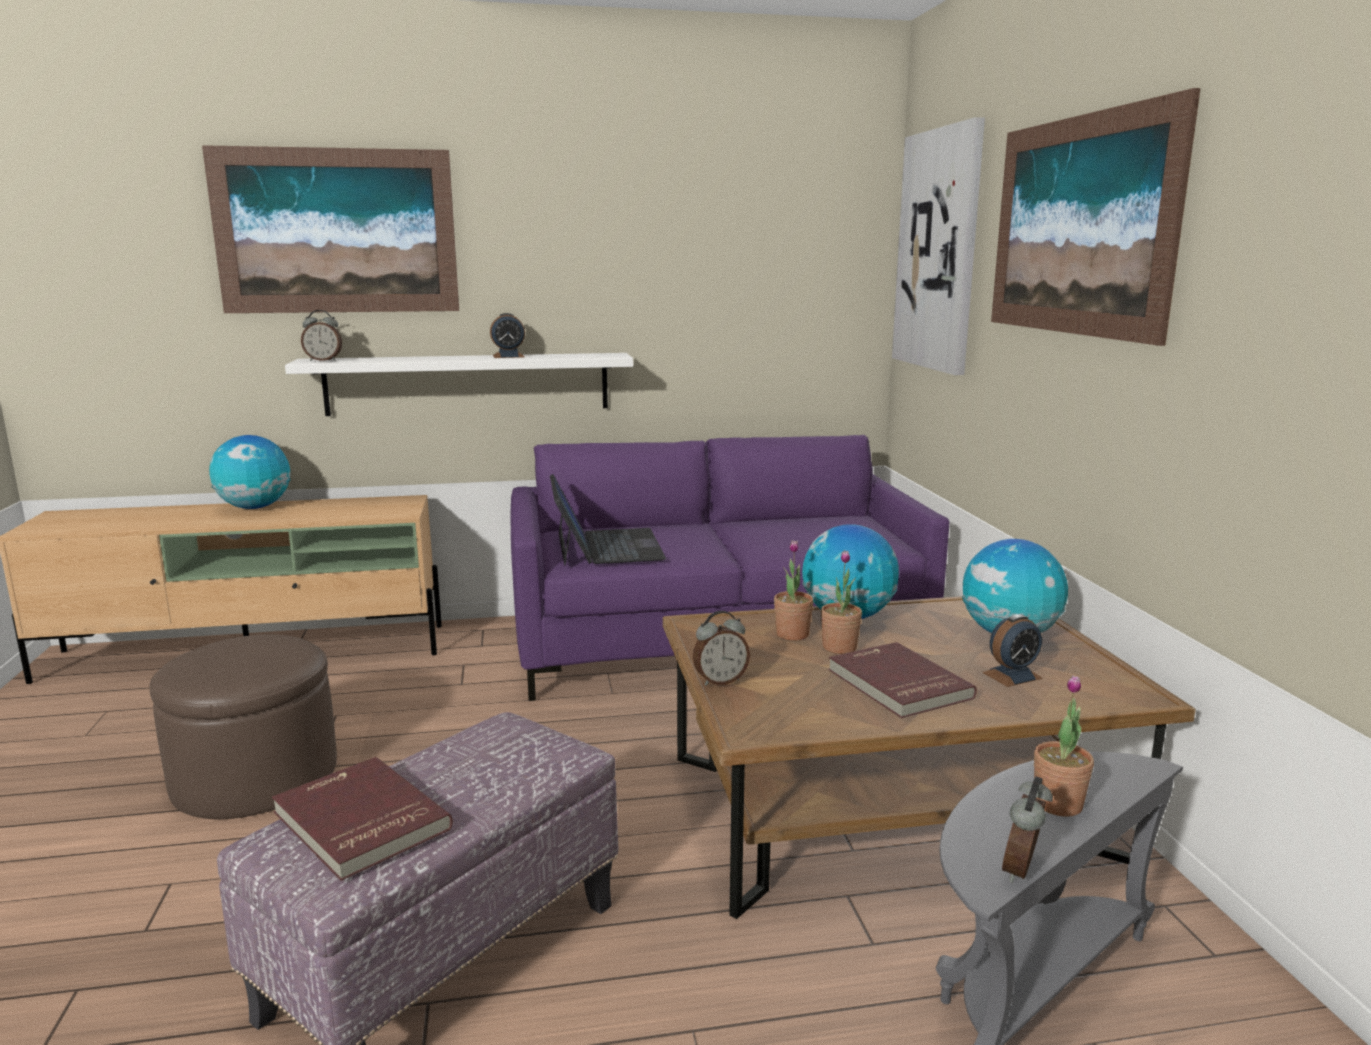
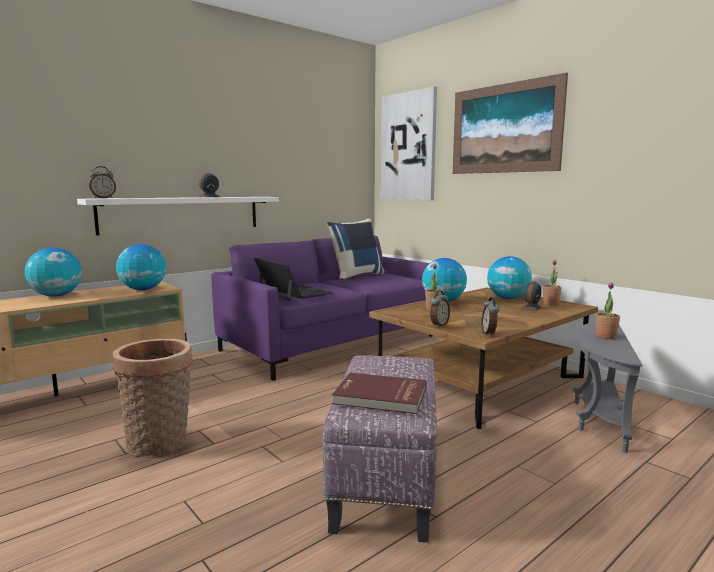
camera: 30 degrees left, 5 degrees down
(255, 776) = (160, 444): brown ottoman -> basket
(336, 231) = (104, 120): picture -> none
(369, 511) = (143, 289): none -> globe
(790, 518) = (357, 275): none -> blue pillow
(839, 647) = (459, 310): potted plant -> potted plant (550, 303)
(897, 684) = (501, 316): red book -> none
(1023, 871) = (629, 352): alarm clock -> alarm clock (489, 334)

